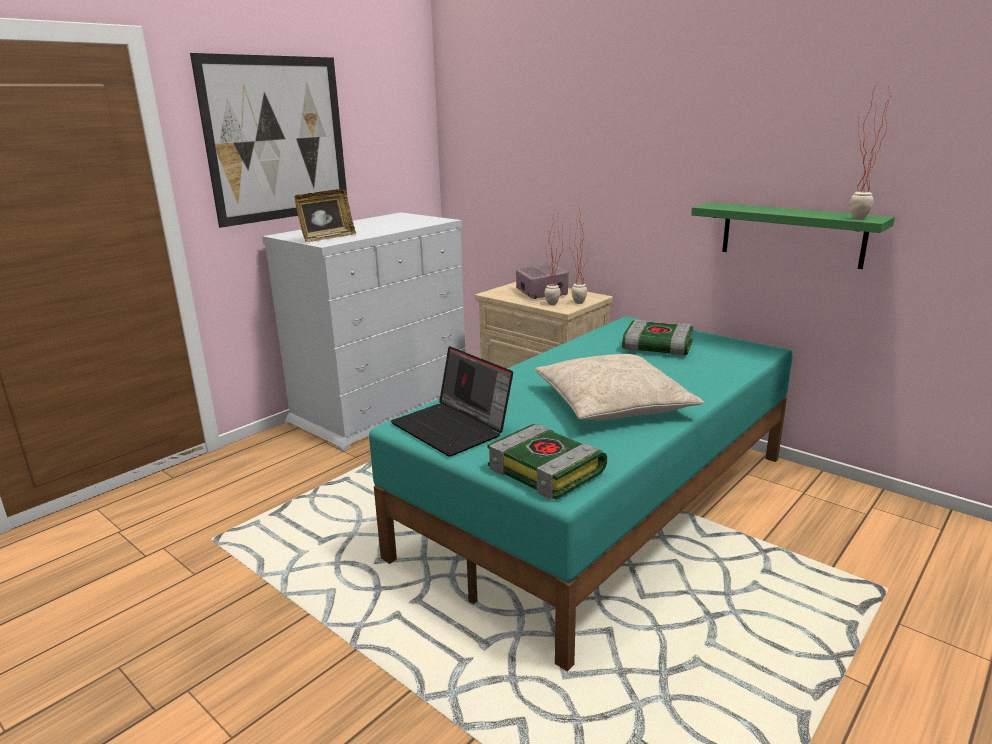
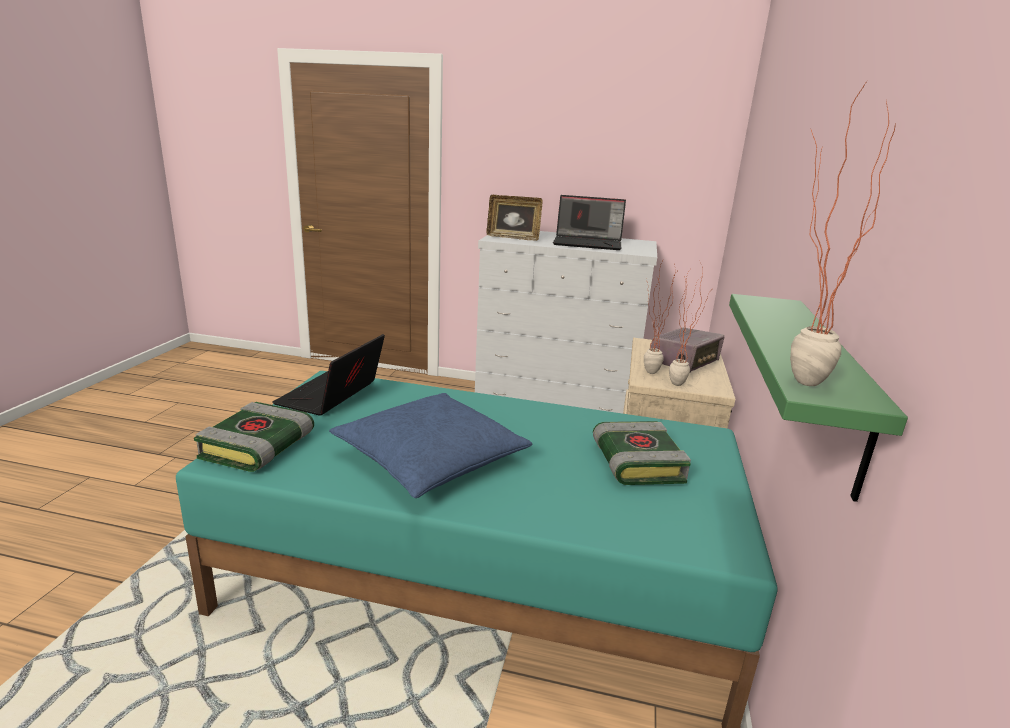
camera: 60 degrees right, 0 degrees up
(277, 139) = (535, 150): picture -> none
(387, 225) = (588, 243): none -> laptop
(612, 403) = (431, 457): beige pillow -> blue pillow

